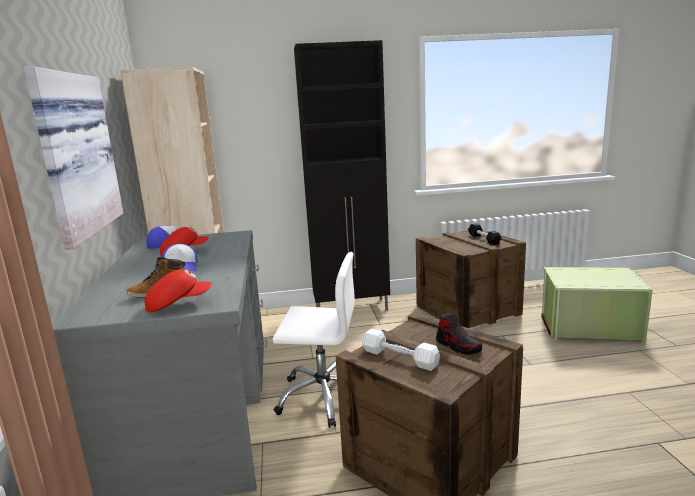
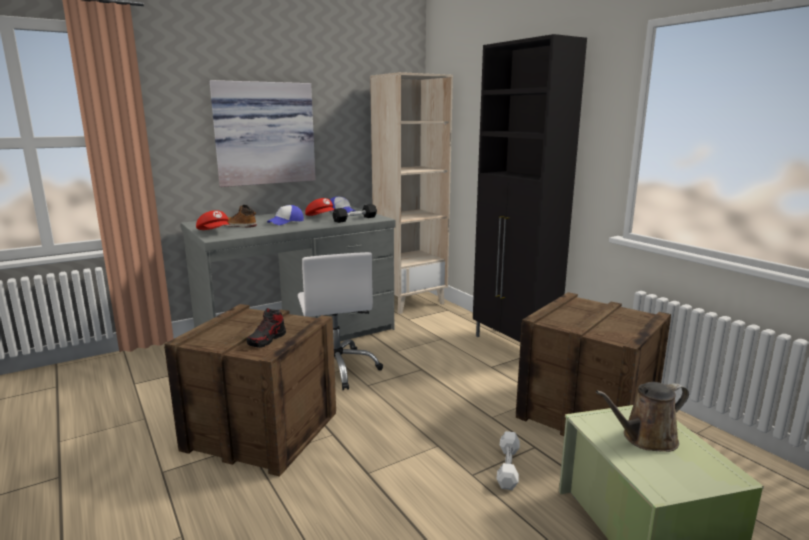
camera: 65 degrees right, 0 degrees up
(399, 358) = (242, 323): white dumbbell -> white dumbbell (508, 467)
(484, 239) = (620, 326): black dumbbell -> black dumbbell (355, 219)
(586, 277) = (645, 439): none -> brown watering can

